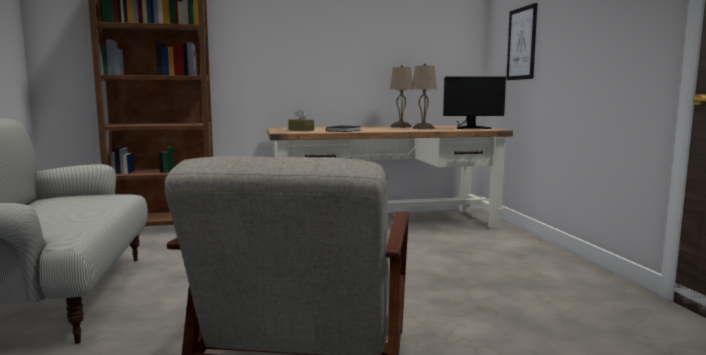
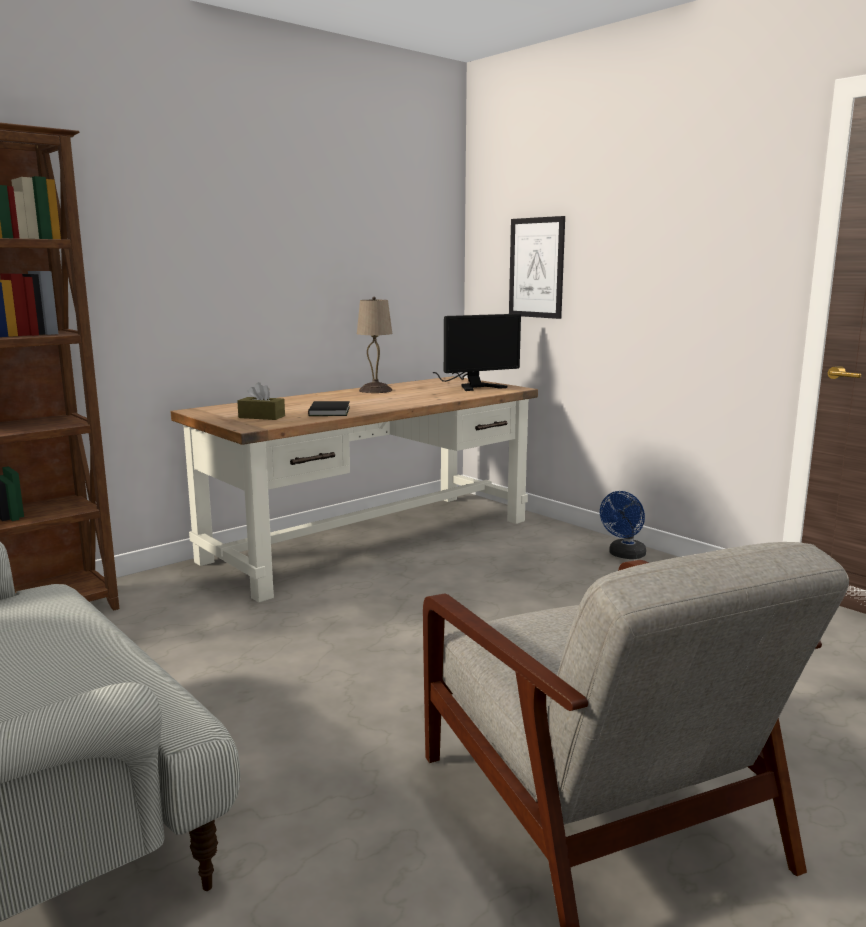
camera: 30 degrees left, 5 degrees up
(423, 128) = (419, 393): beige table lamp -> none
(548, 256) = (624, 555): none -> blue fan

